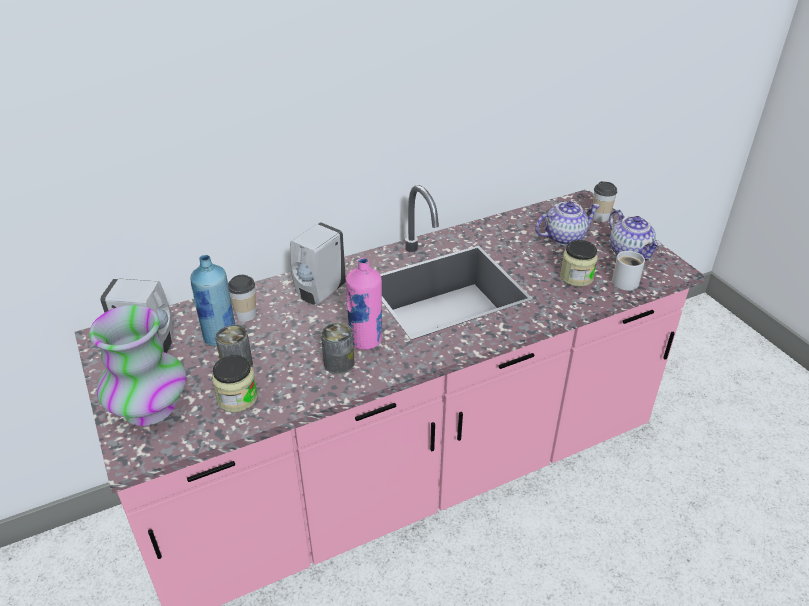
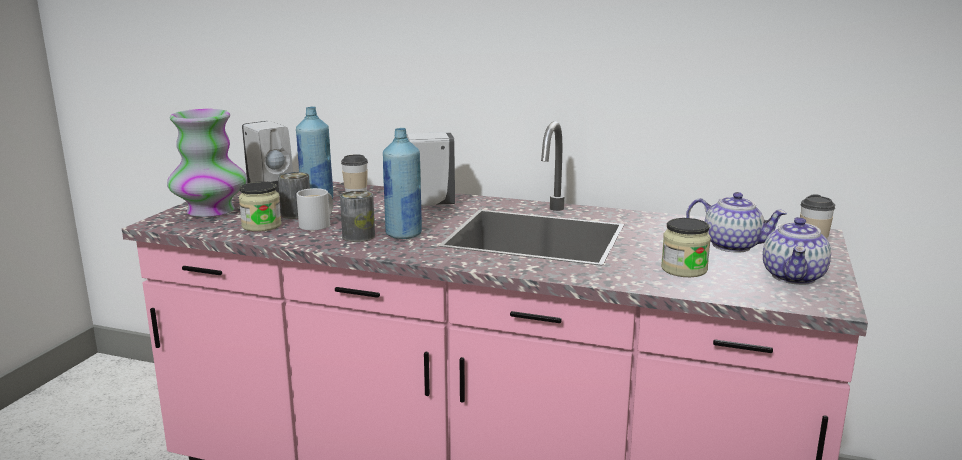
camera: 45 degrees right, 20 degrees down
(366, 340) = (403, 234): pink bottle -> blue bottle
(625, 280) = (739, 289): white mug -> white mug (317, 225)

